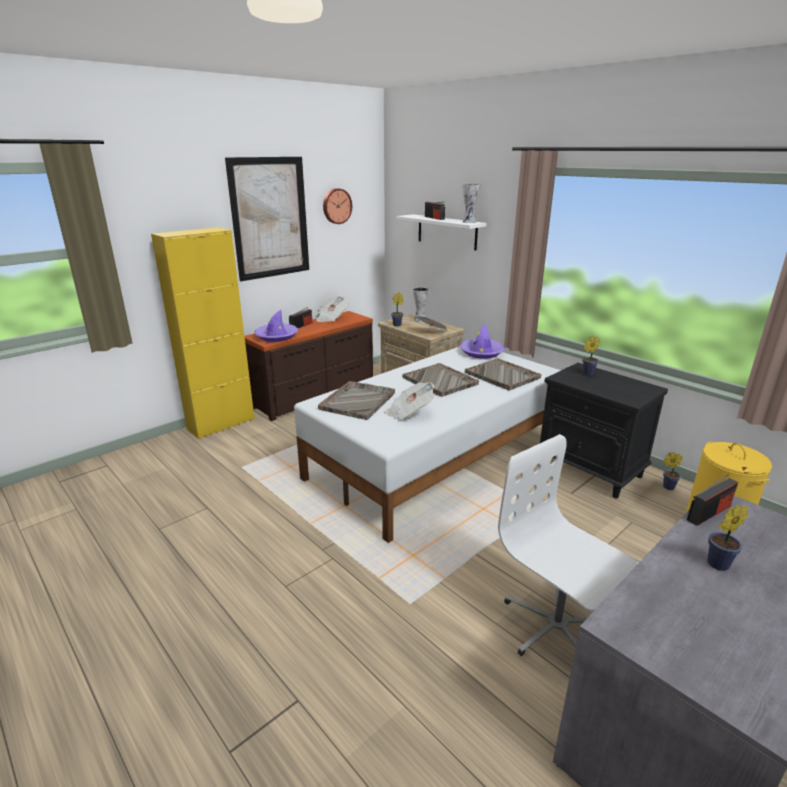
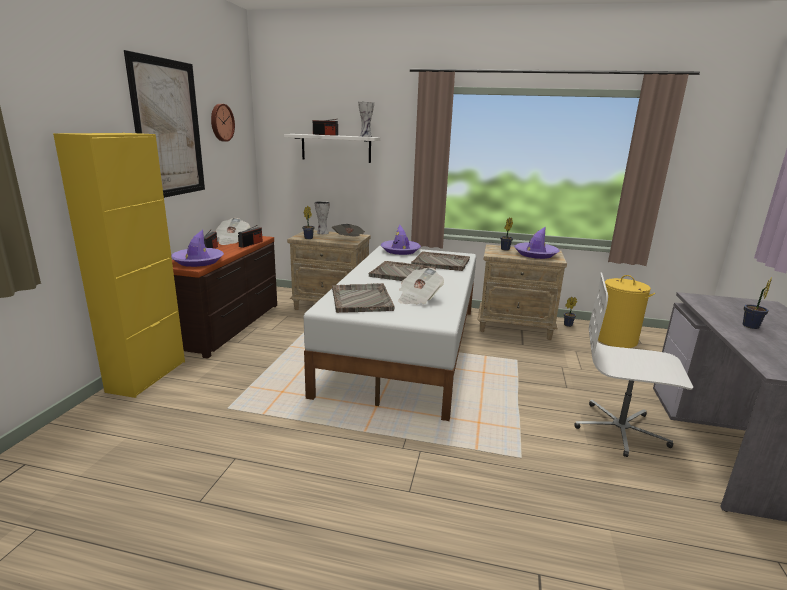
camera: 35 degrees left, 5 degrees down
(590, 470) = (515, 327): black nightstand -> beige nightstand
(616, 388) = (535, 254): none -> purple hat
(709, 513) = (701, 304): radio -> radio (251, 244)

